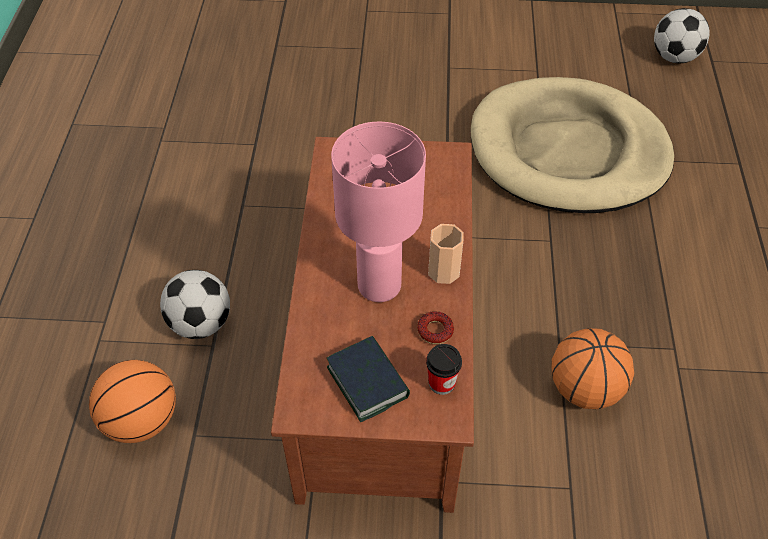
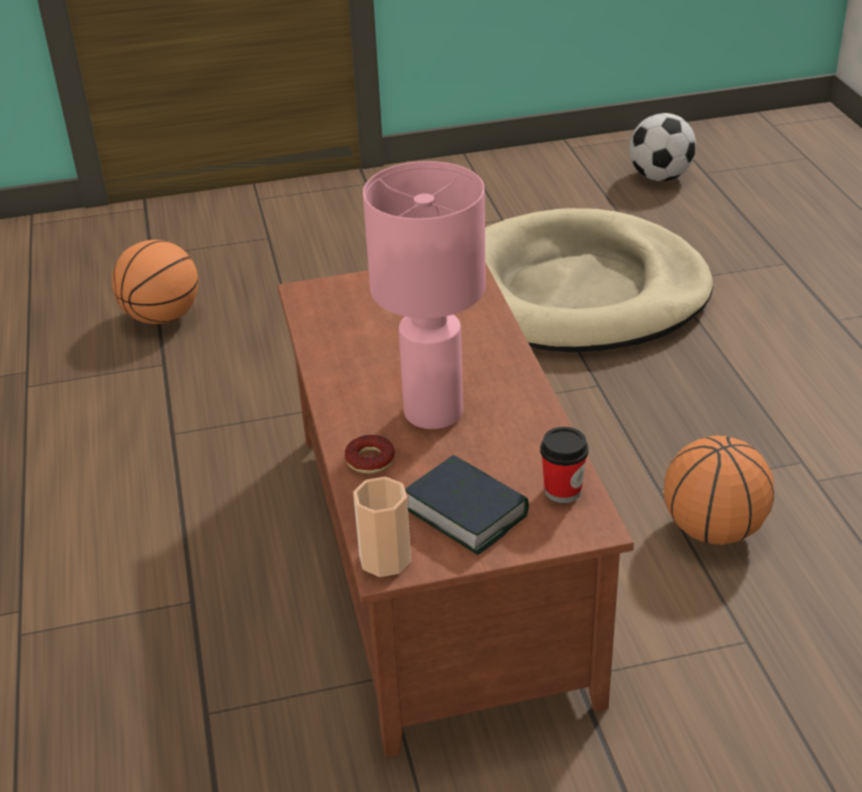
camera: 15 degrees left, 15 degrees down
(142, 421) = (121, 716): basketball -> basketball (162, 317)
(201, 324) = (166, 580): football -> none
(435, 330) = (527, 441): donut -> donut (370, 459)
(443, 271) = (509, 381): cup -> cup (385, 559)

